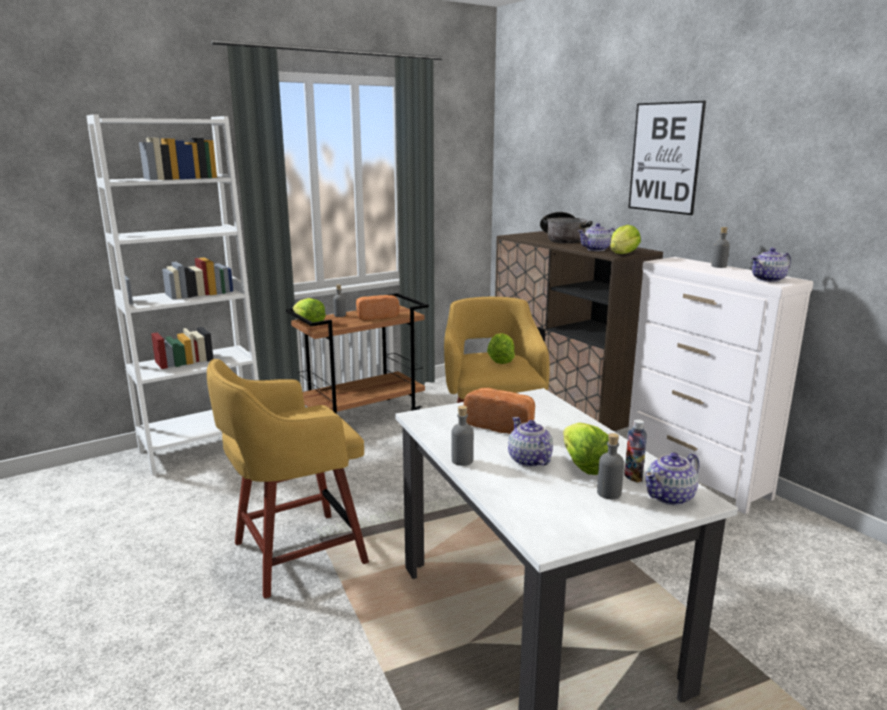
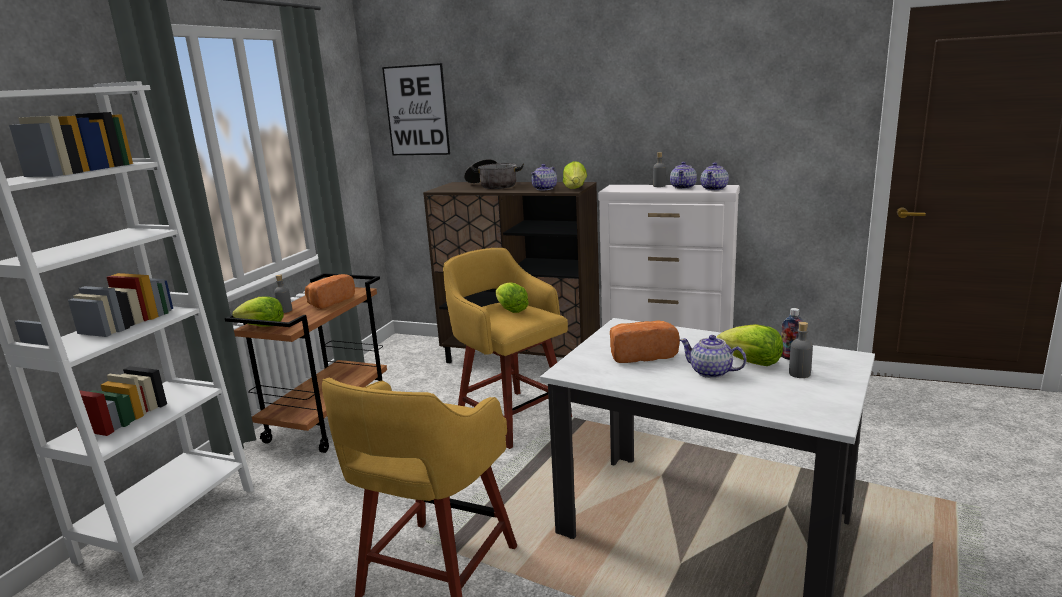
camera: 35 degrees left, 0 degrees up
(462, 460) = (668, 391): grey bottle -> none
(665, 158) = (582, 98): picture -> picture (416, 110)
(670, 497) = (833, 361): teapot -> teapot (683, 187)

